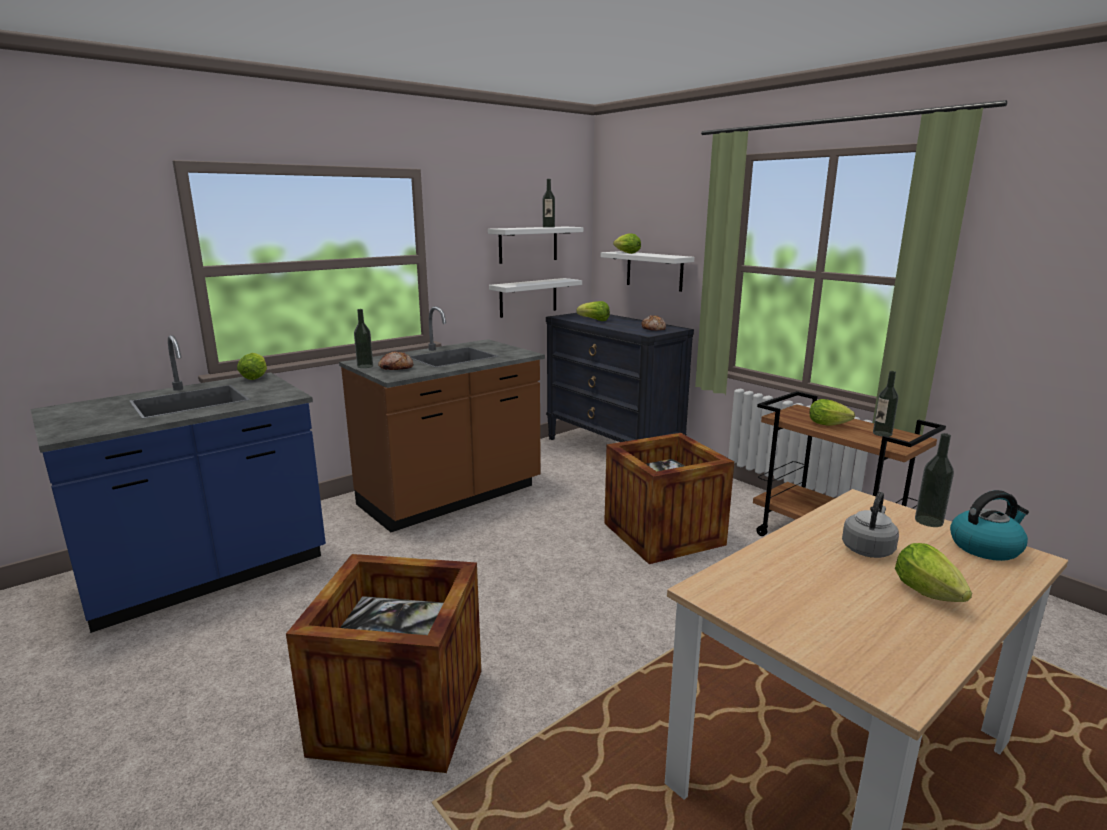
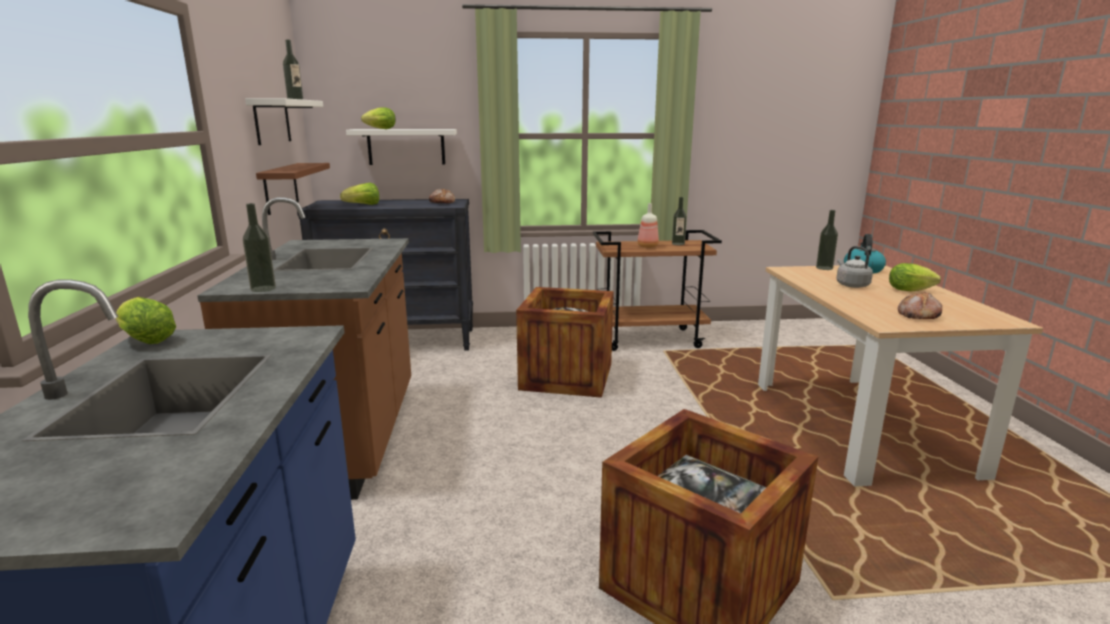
camera: 55 degrees left, 0 degrees up
(396, 368) = (313, 280): bread -> bread (917, 315)
(528, 297) = (281, 188): white shelf -> brown shelf
(830, 425) = (647, 246): lettuce -> bottle

